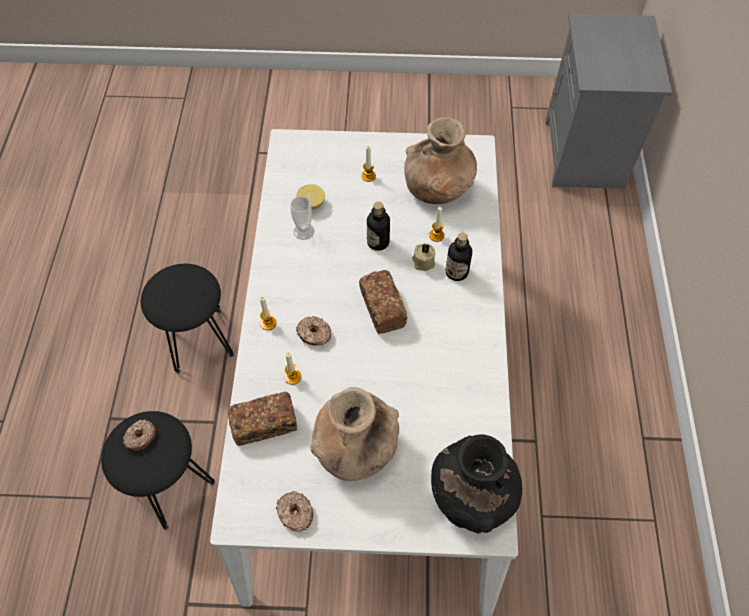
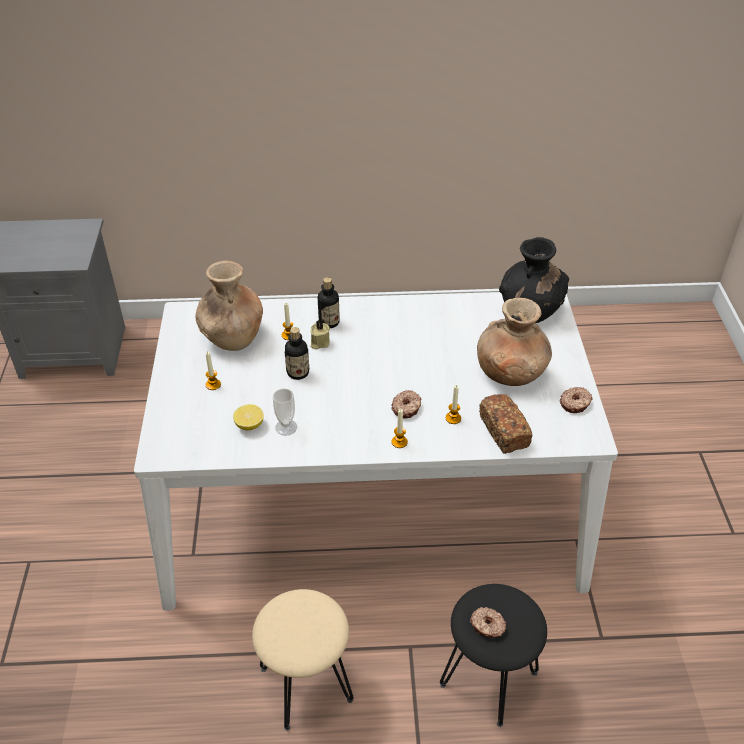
camera: 95 degrees left, 15 degrees down
(198, 339) = (305, 684): black stool -> beige stool
(382, 308) = (372, 366): bread -> none

